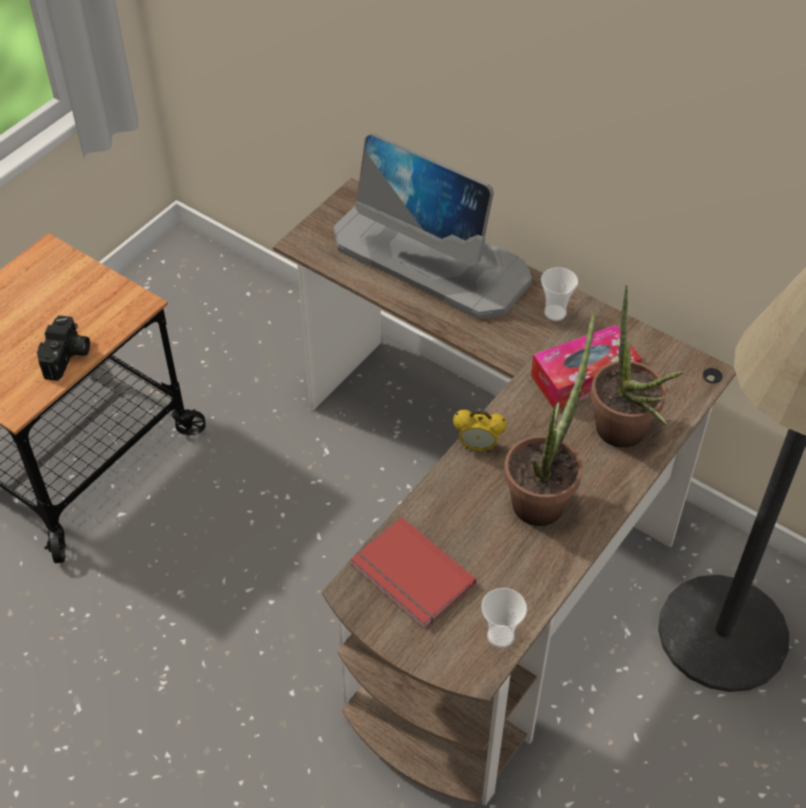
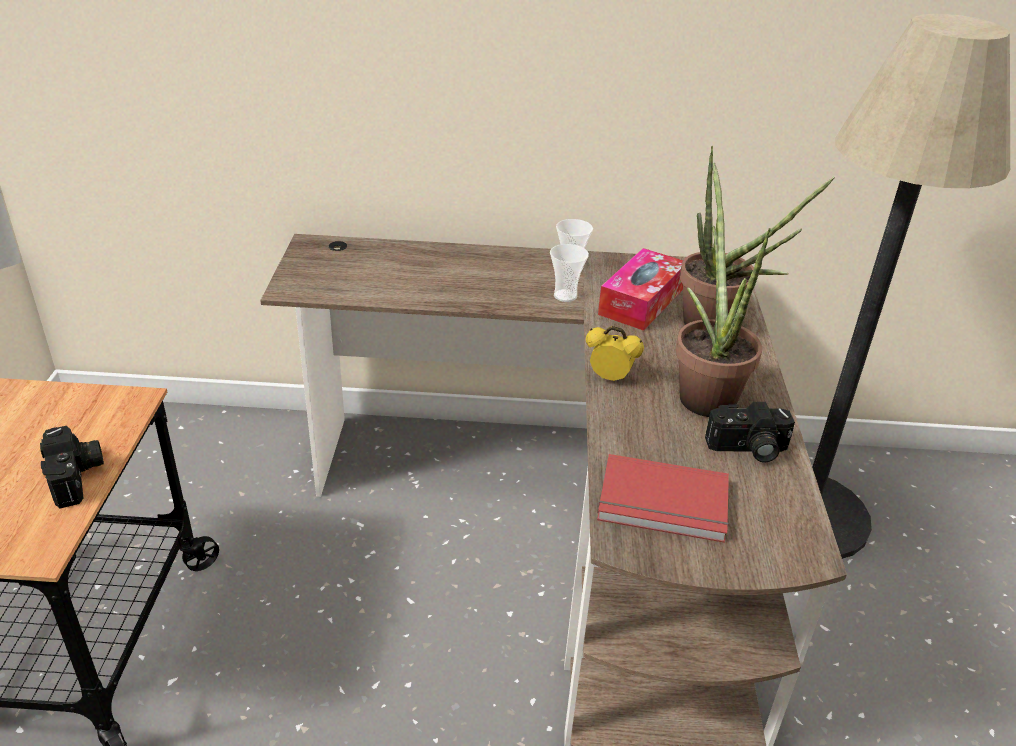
camera: 35 degrees left, 15 degrees down
(432, 258) = (427, 264): monitor -> none
(478, 446) = (610, 378): alarm clock -> alarm clock turned 135 degrees counterclockwise
(500, 636) = (795, 514): cup -> cup (565, 296)
(523, 564) = (747, 449): none -> camera

